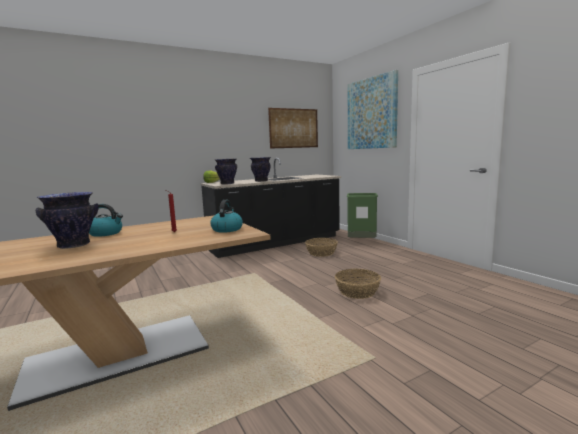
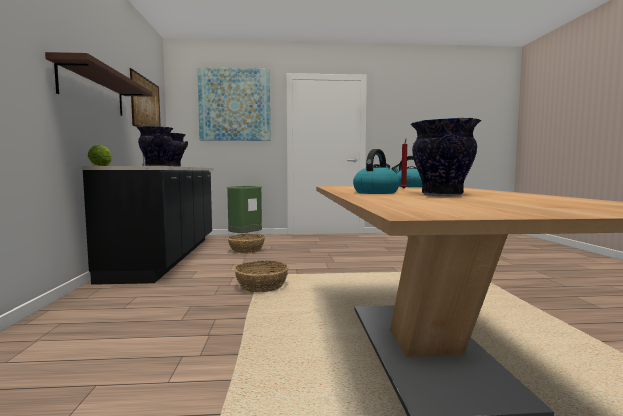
camera: 65 degrees left, 5 degrees down
(219, 135) = (93, 91): none -> shelf
(357, 291) = (360, 257): basket -> basket (262, 286)

